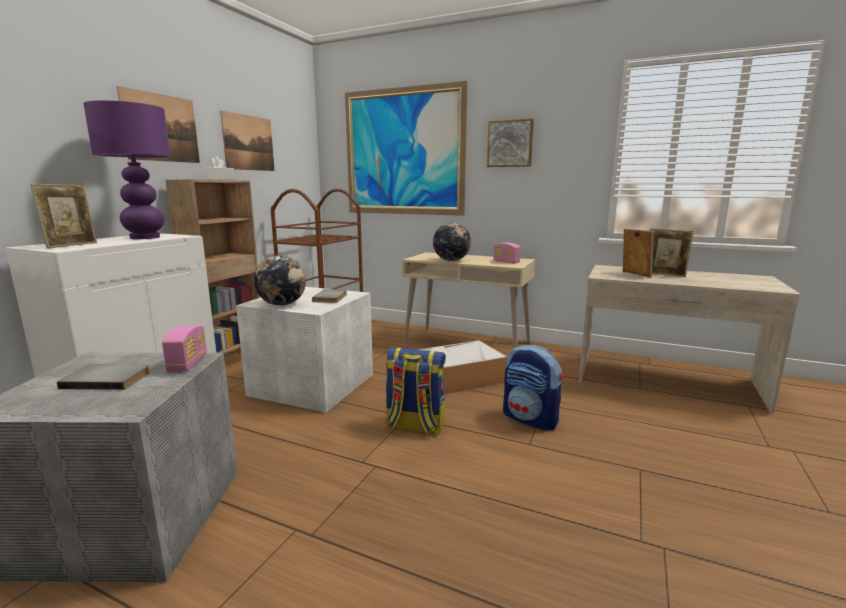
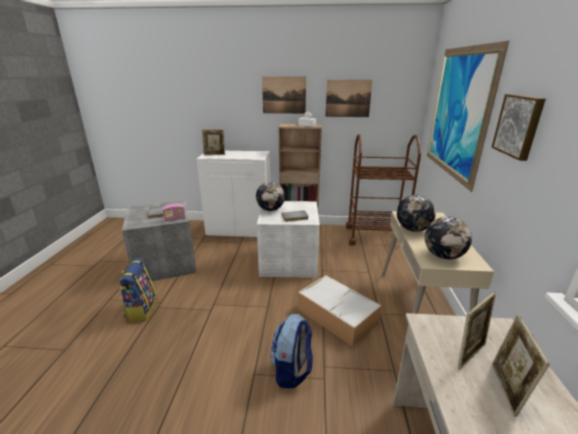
camera: 70 degrees right, 10 degrees up
(145, 237) = (248, 155): purple table lamp -> none
(415, 426) = (257, 313): backpack -> backpack (141, 310)
(506, 262) = (443, 256): radio -> globe

